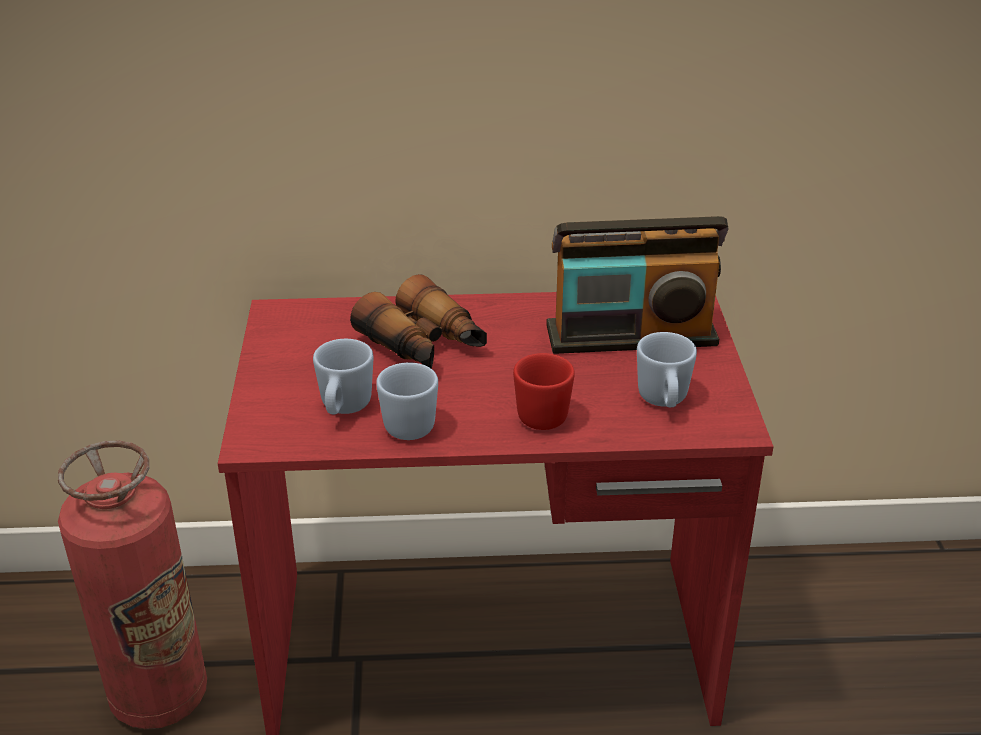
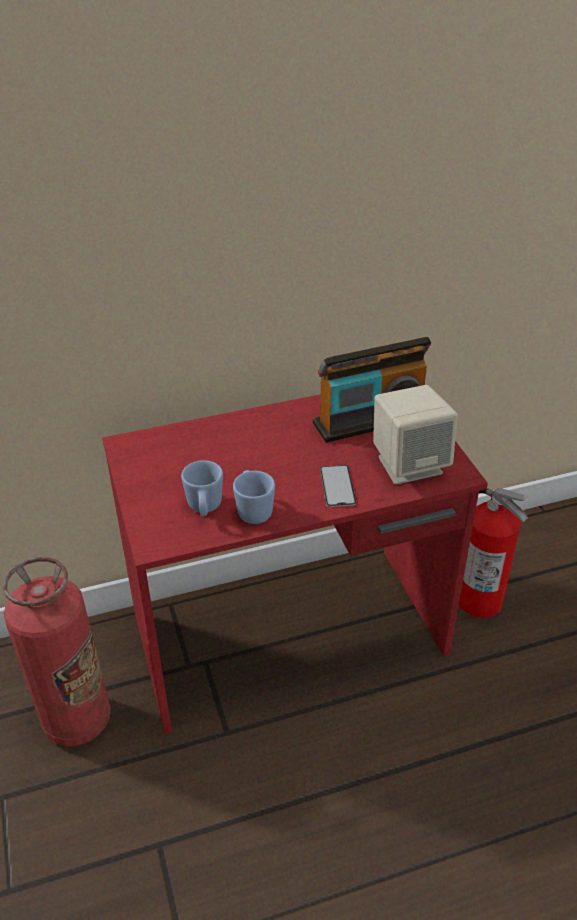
camera: 15 degrees left, 5 degrees up
(424, 345) = (238, 451): binoculars -> none
(544, 412) = (337, 486): red mug -> phone
(663, 402) = (409, 464): blue mug -> beige speaker
(793, 656) = (478, 599): none -> fire extinguisher

